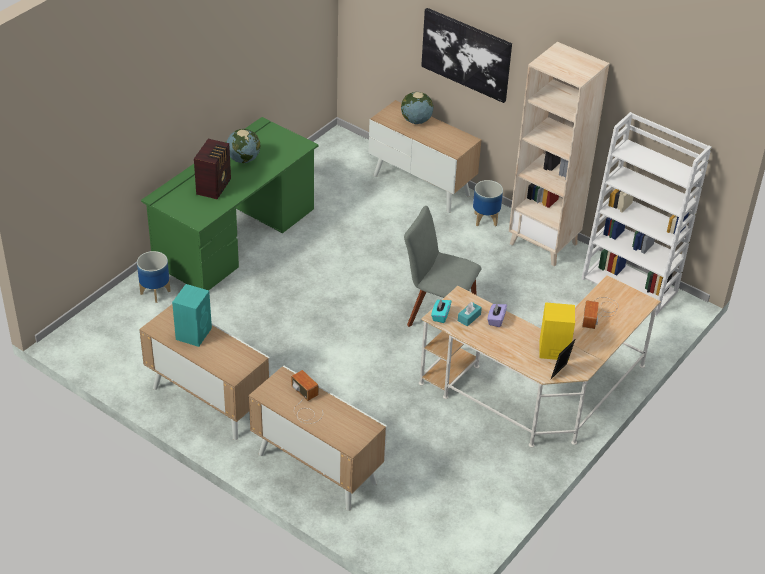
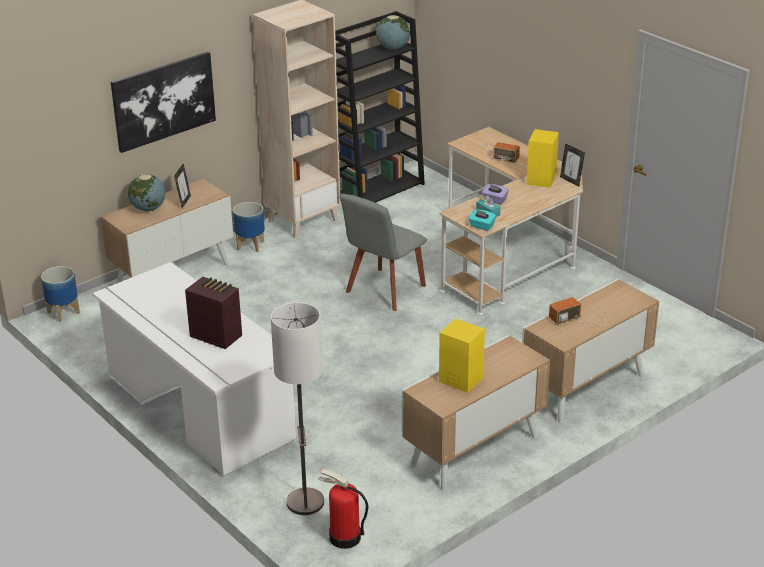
camera: 75 degrees left, 10 degrees down
(90, 340) = (344, 538): none -> fire extinguisher
(128, 312) = (305, 502): none -> floor lamp
(155, 292) = (275, 478): planter -> planter (63, 312)
(194, 333) = (460, 379): turquoise speaker -> yellow speaker
(234, 237) = (199, 408): green desk -> white desk
(243, 159) = (172, 312): globe -> globe (393, 48)
(435, 137) = (184, 201): none -> picture frame
(630, 285) = (380, 188): white bookcase -> black bookcase

